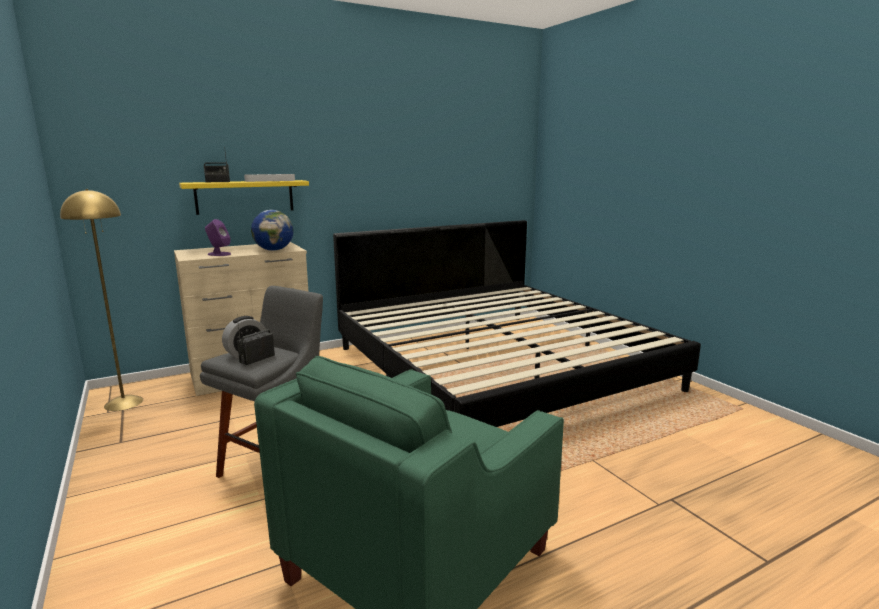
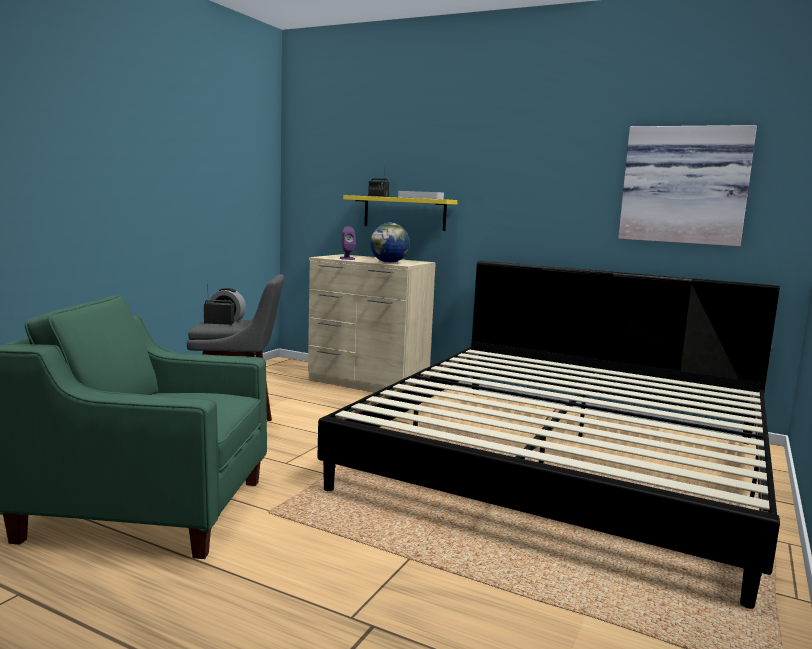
camera: 55 degrees right, 5 degrees down
(123, 403) = (273, 368): yellow floor lamp -> none
(470, 159) = (684, 185): none -> picture

